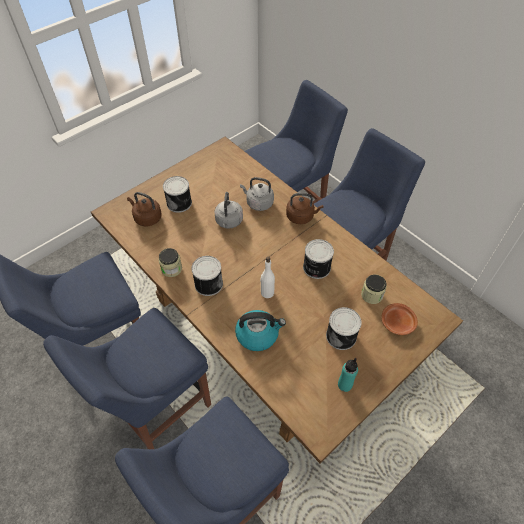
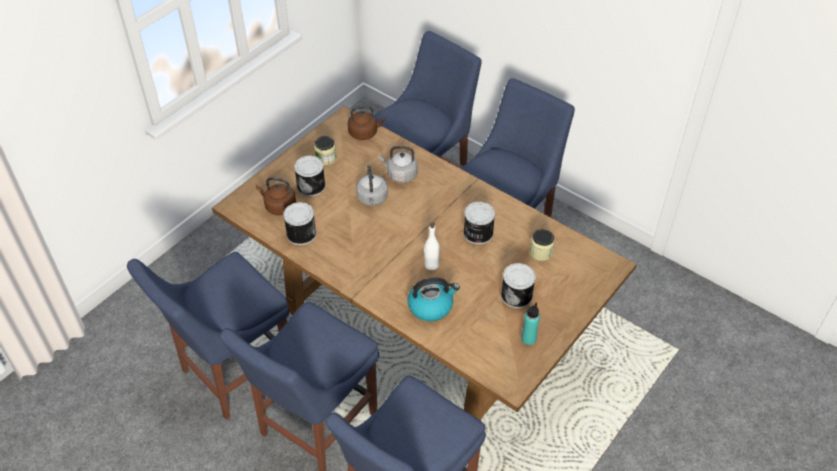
camera: 10 degrees left, 5 degrees down
(171, 269) = (322, 255): jar -> jar (326, 158)
(208, 283) = (365, 264): can -> can (300, 233)
(301, 216) = (451, 183): brown kettle -> brown kettle (364, 133)
(397, 323) = (571, 275): brown plate -> none

